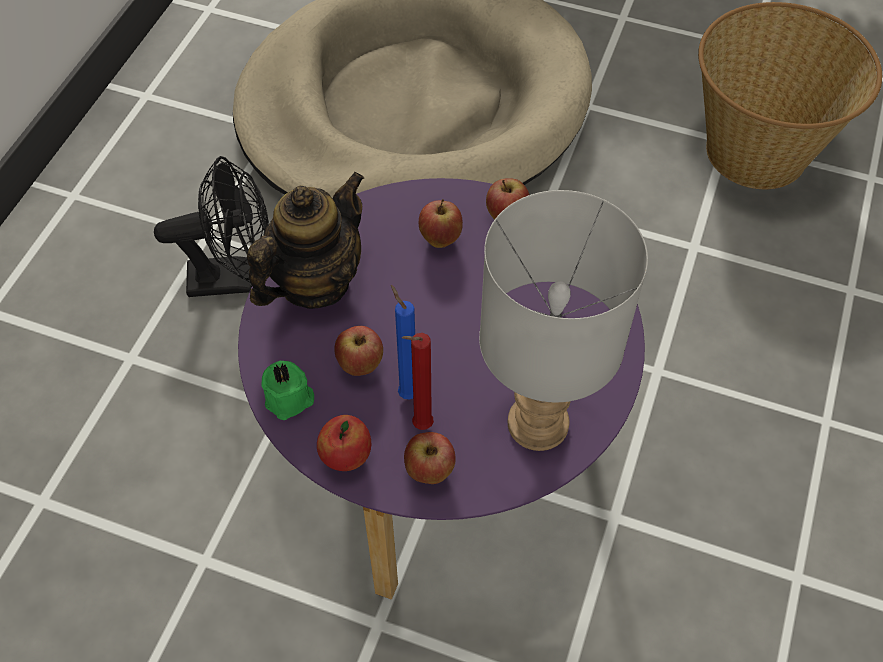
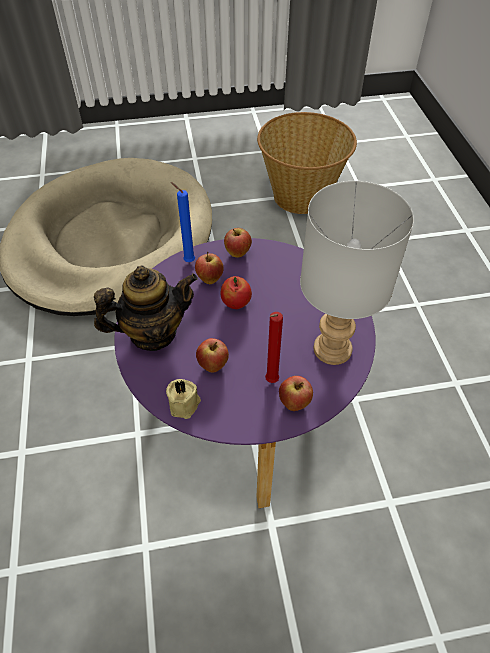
camera: 30 degrees left, 5 degrees down
(235, 278) = (61, 375): black fan -> none
(290, 400) = (185, 405): green candle -> beige candle
(314, 282) = (153, 333): teapot -> teapot turned 60 degrees clockwise
(346, 456) = (241, 420): apple -> apple (236, 303)
(406, 392) = (250, 367): blue candle -> blue candle (187, 261)

